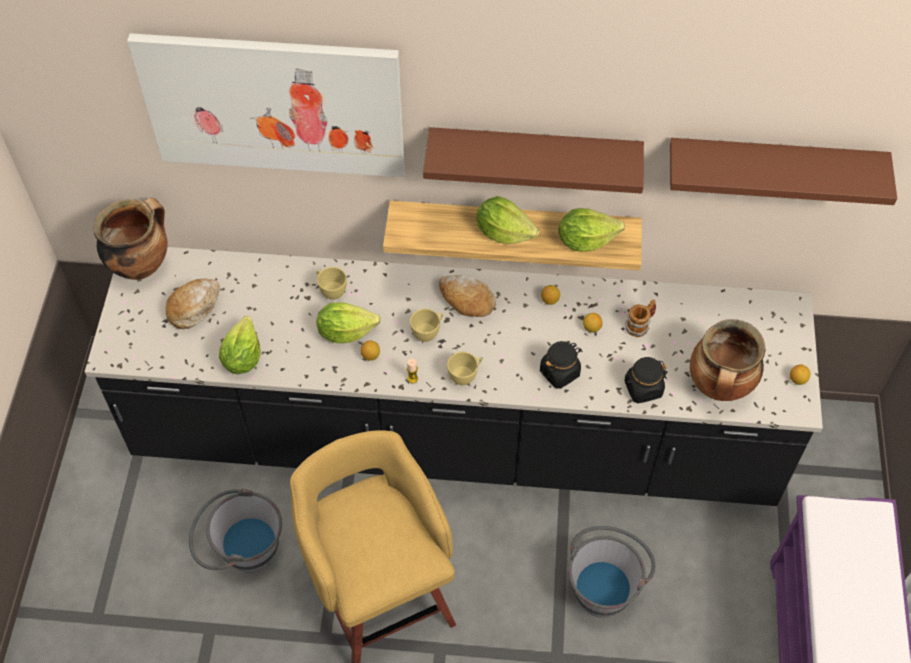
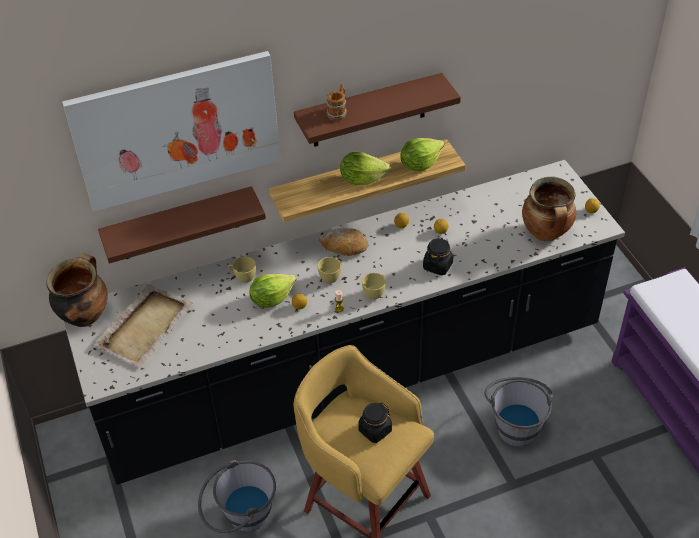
camera: 25 degrees left, 10 degrees down
(194, 307) = (146, 326): bread -> beige tray
(242, 357) = (205, 344): lettuce -> none
(640, 325) = (471, 217): mug -> mug (338, 112)
(643, 388) = (498, 254): black jar -> black jar (375, 430)
(773, 166) = (527, 64): brown shelf -> brown shelf (179, 224)

